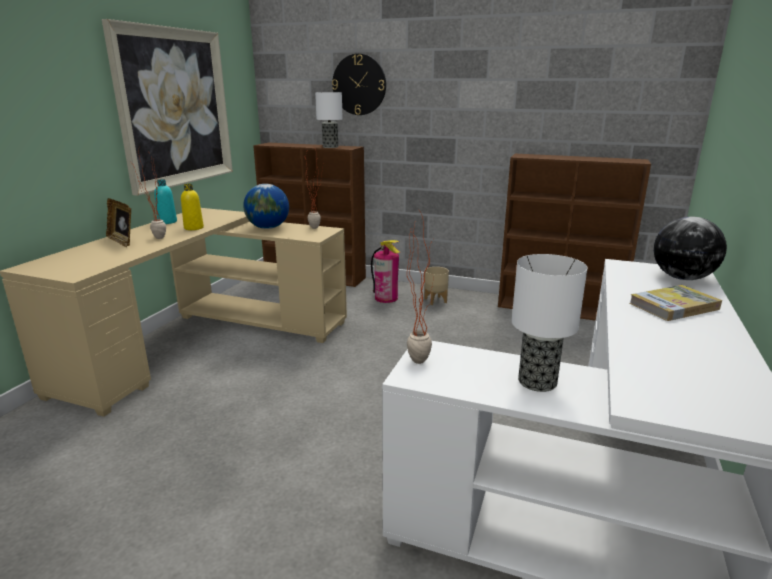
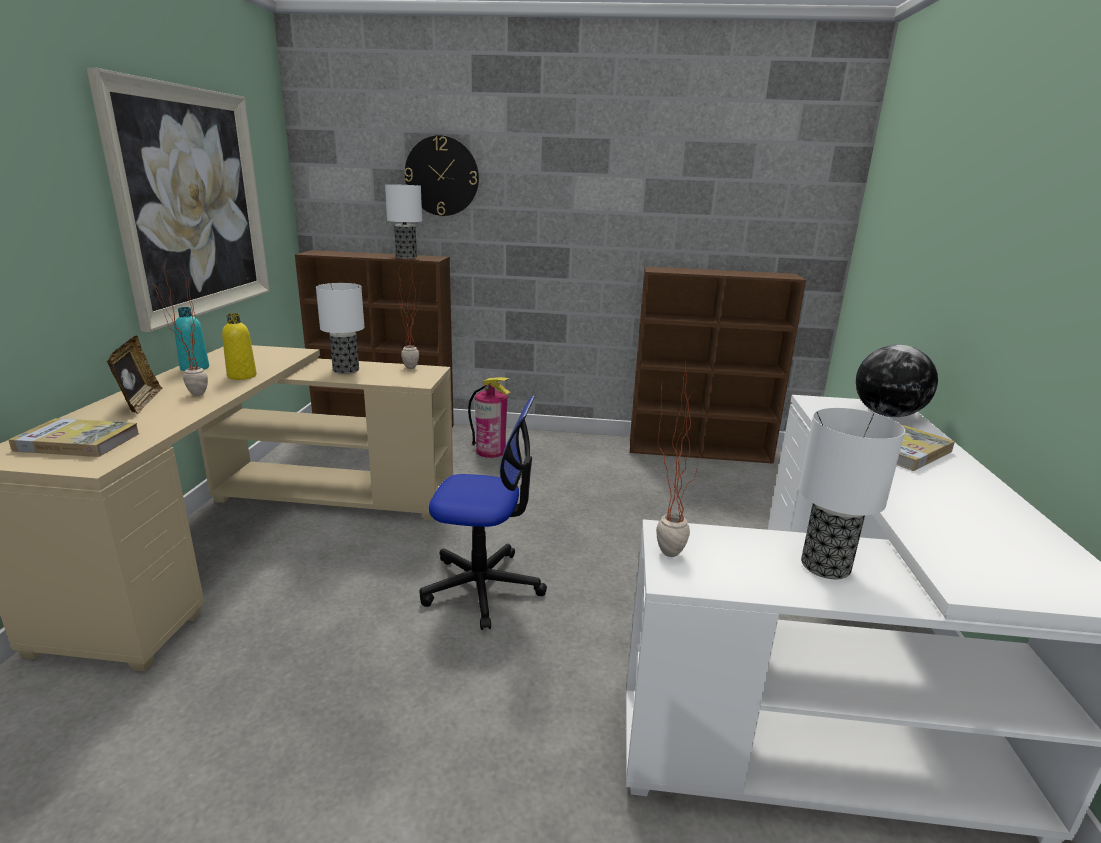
camera: 15 degrees left, 0 degrees up
(74, 262) = (77, 442): none -> book
(122, 241) = (140, 403): picture frame -> picture frame turned 135 degrees counterclockwise
(268, 228) = (345, 370): globe -> table lamp
(340, 392) = (483, 587): none -> office chair
(436, 300) = (554, 450): beige planter -> none

